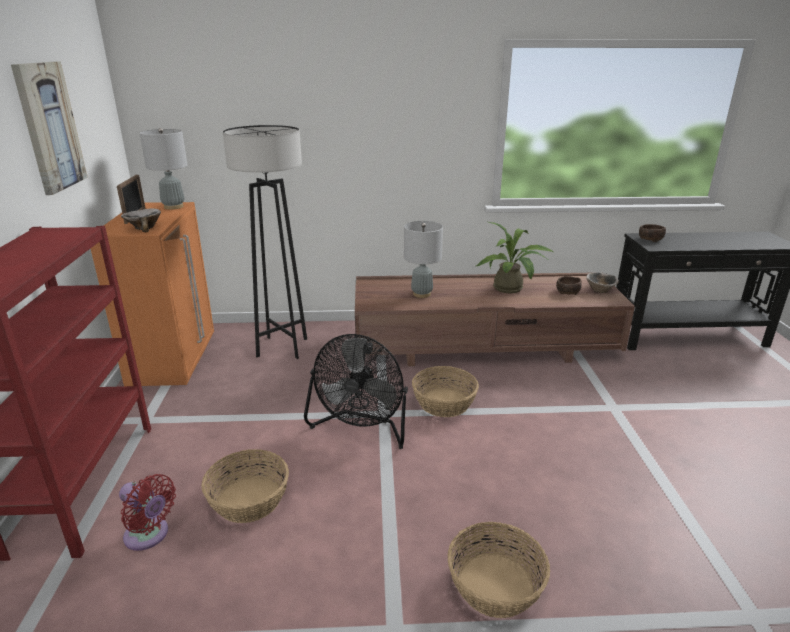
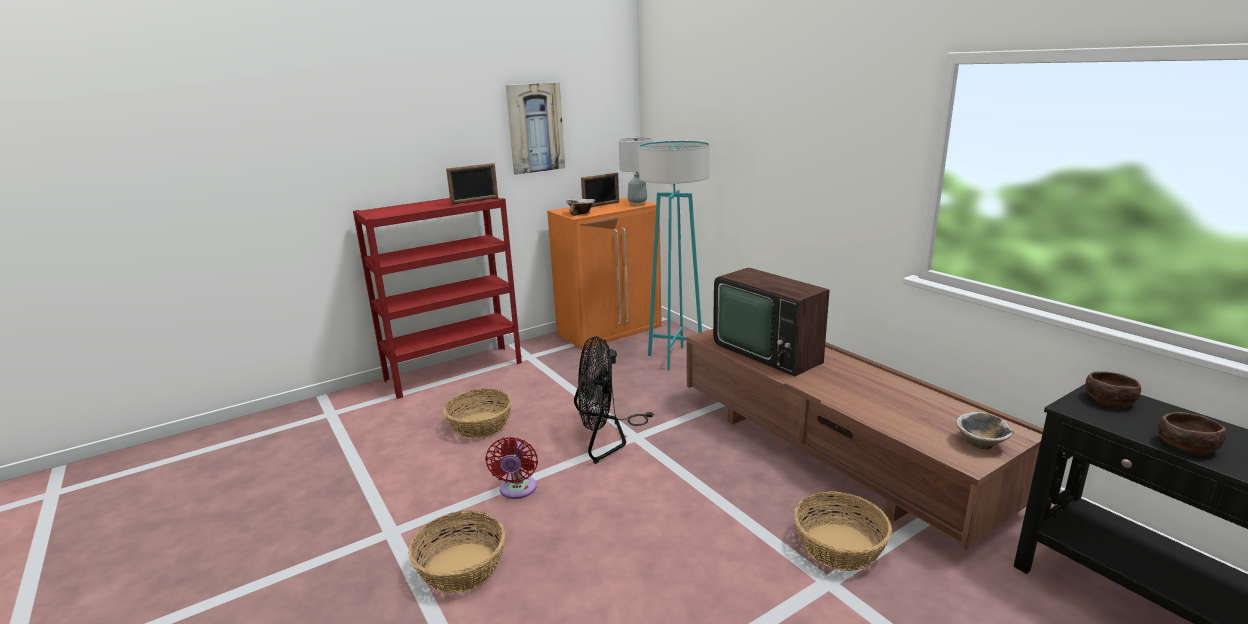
camera: 60 degrees right, 5 degrees down
(73, 237) = (475, 201): none -> picture frame
(149, 536) = (425, 409): red fan -> red fan (517, 490)
(282, 348) = (675, 358): grey floor lamp -> turquoise floor lamp
(422, 294) = (769, 350): grey table lamp -> television
(444, 403) = (689, 461): basket -> basket (840, 547)
(511, 289) = (867, 388): potted plant -> none
(567, 292) = (927, 422): brown bowl -> brown bowl (1184, 445)

